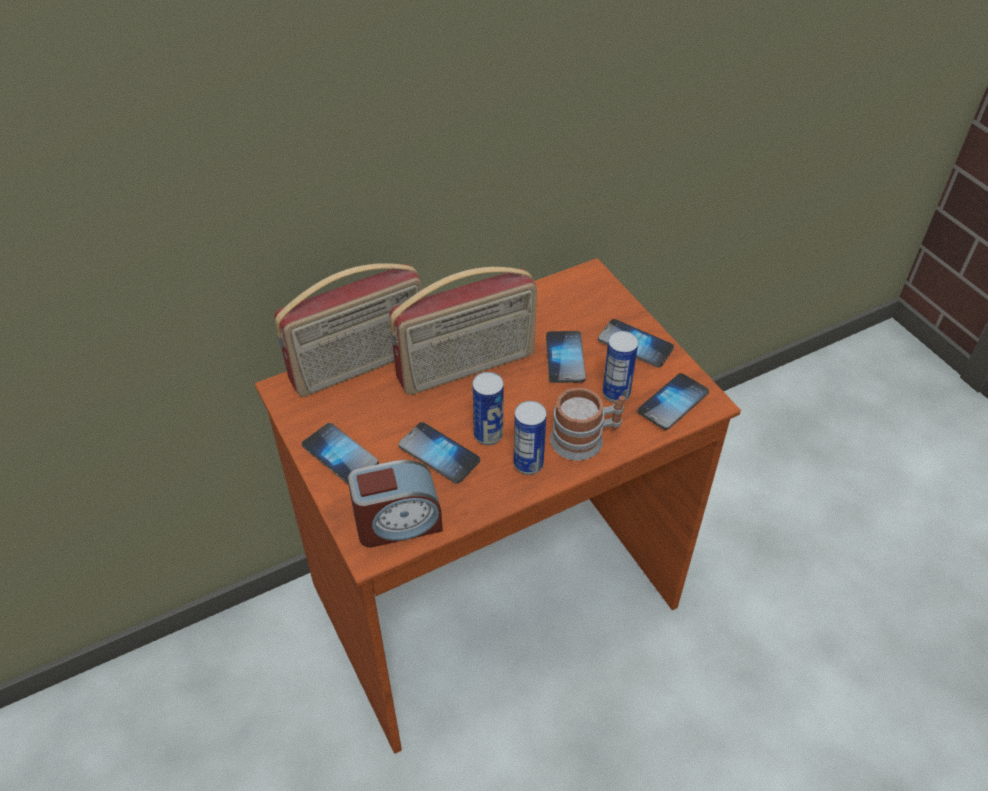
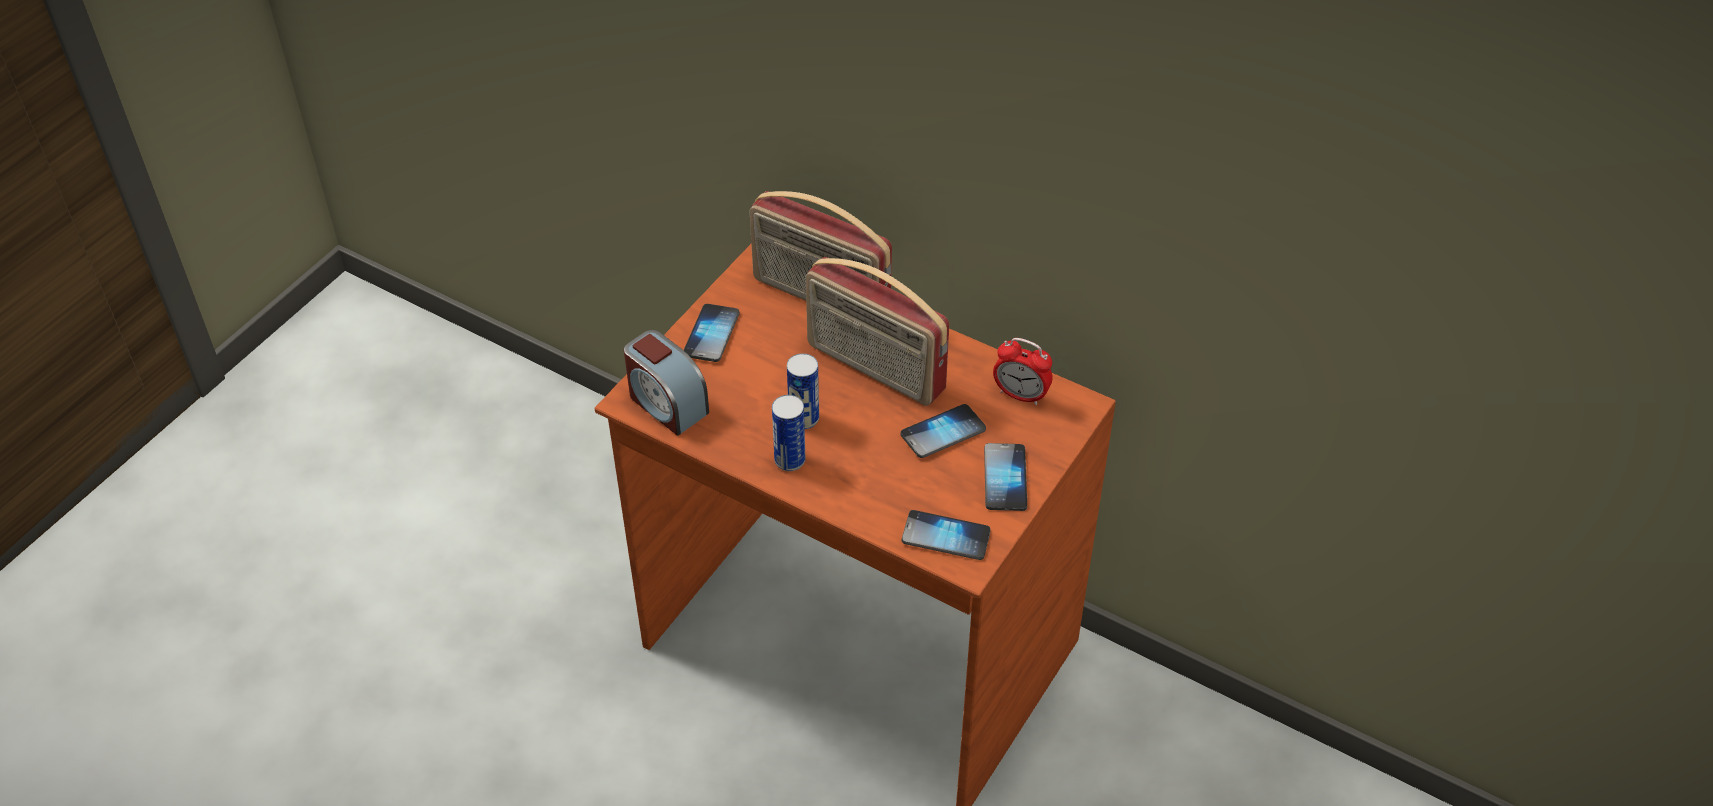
camera: 60 degrees right, 0 degrees up
(439, 454) = (758, 396): phone -> none
(558, 300) = (1020, 395): none -> alarm clock
(585, 439) = (849, 488): mug -> none
(616, 393) = (925, 488): can -> none

